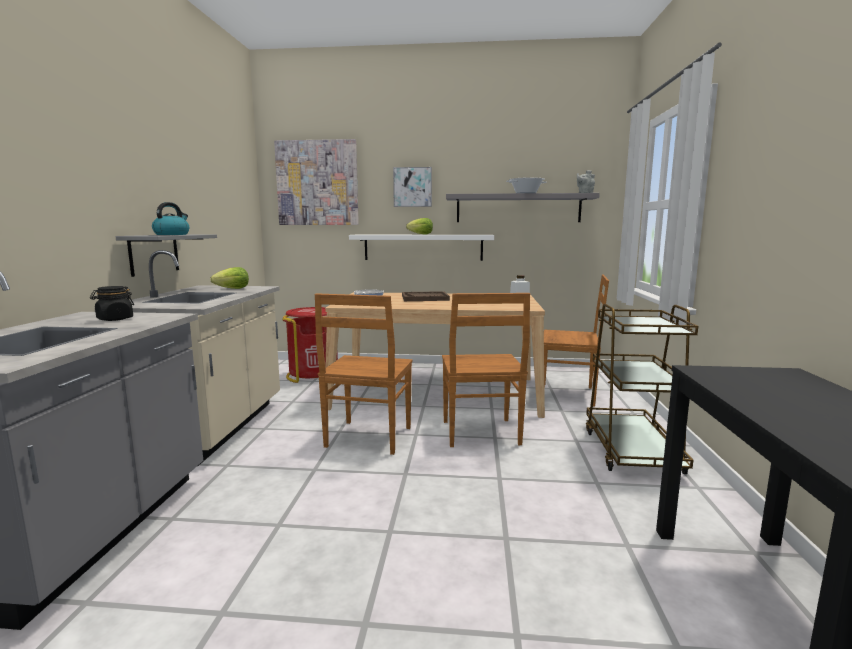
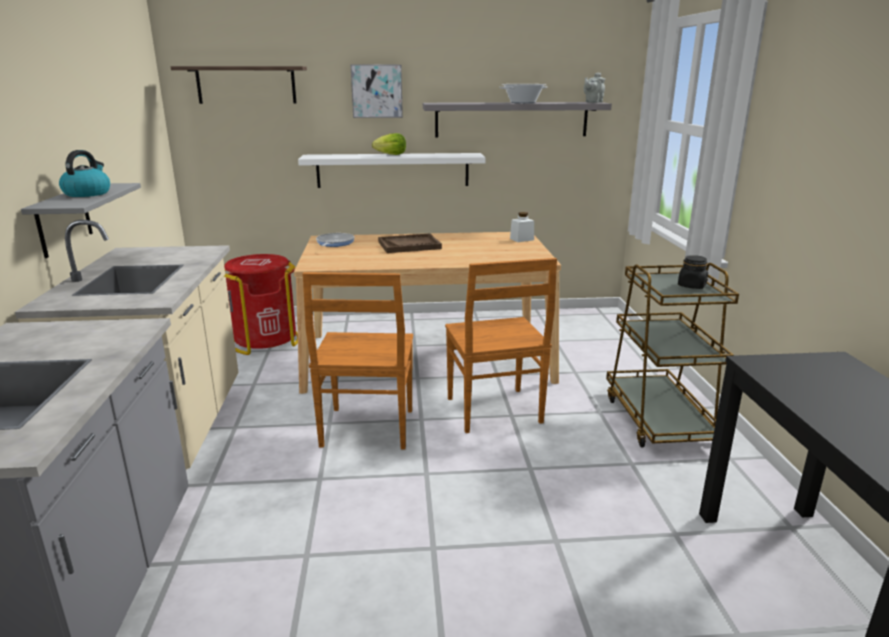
camera: 10 degrees left, 10 degrees up
(114, 319) = (70, 339): black jar -> black jar (691, 286)
(233, 289) = (172, 255): lettuce -> none
(317, 183) = (246, 85): picture -> shelf
(569, 394) = (578, 349): brown chair -> none

